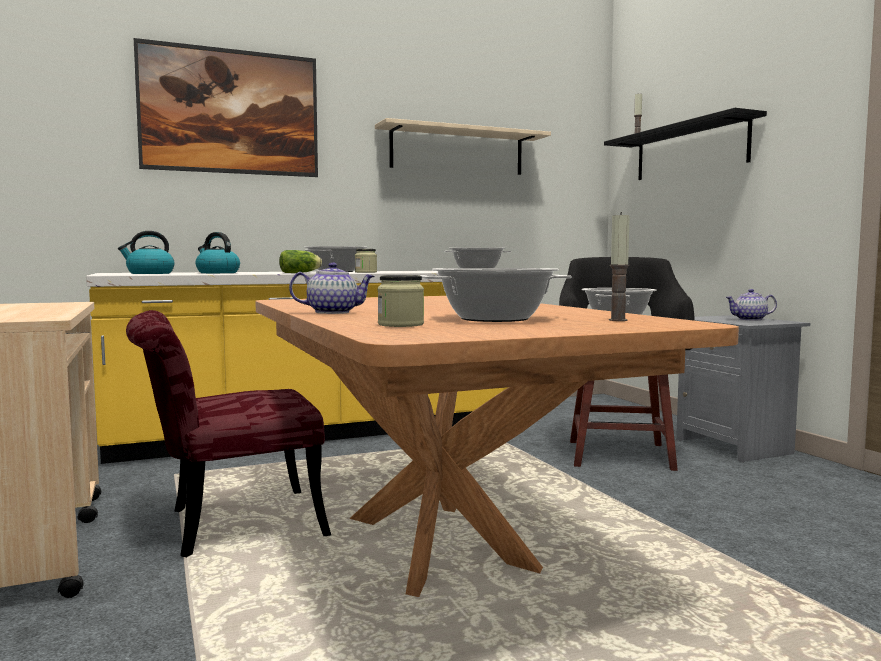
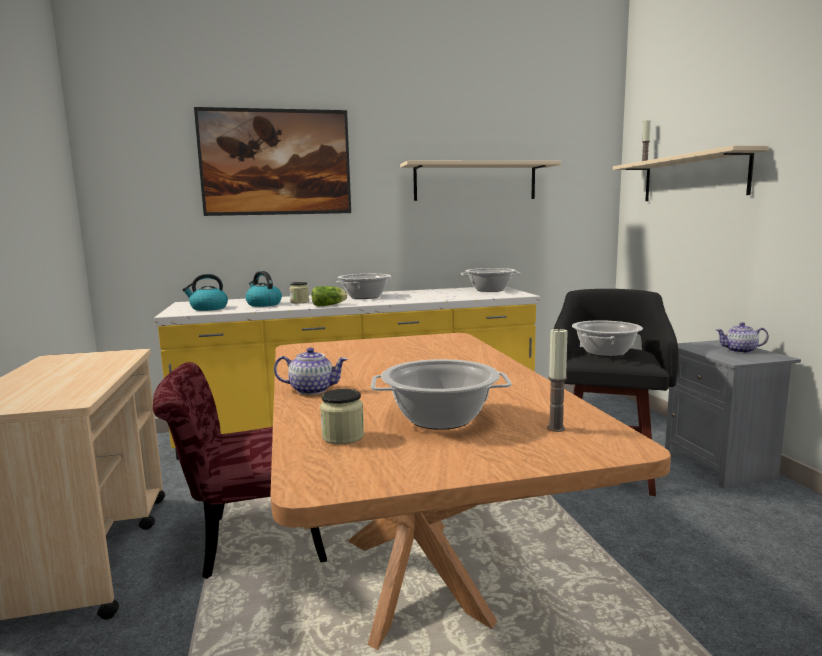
camera: 10 degrees right, 5 degrees up
(366, 272) = (386, 301): jar -> jar (299, 302)
(690, 150) = (693, 178): black shelf -> beige shelf

